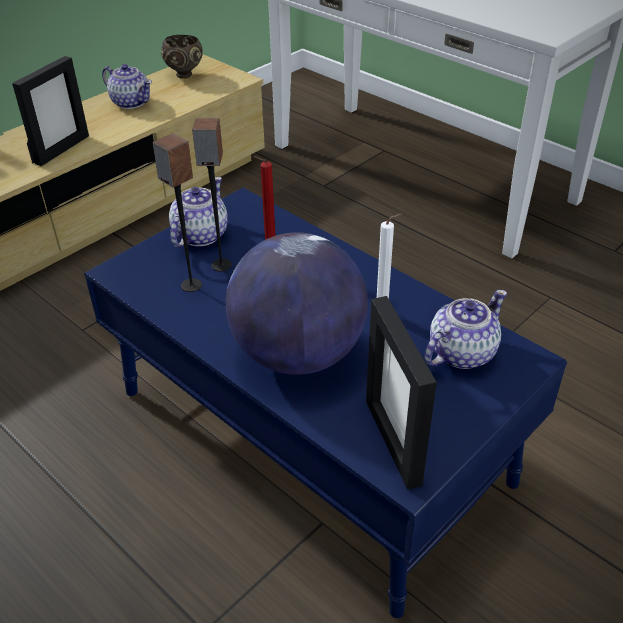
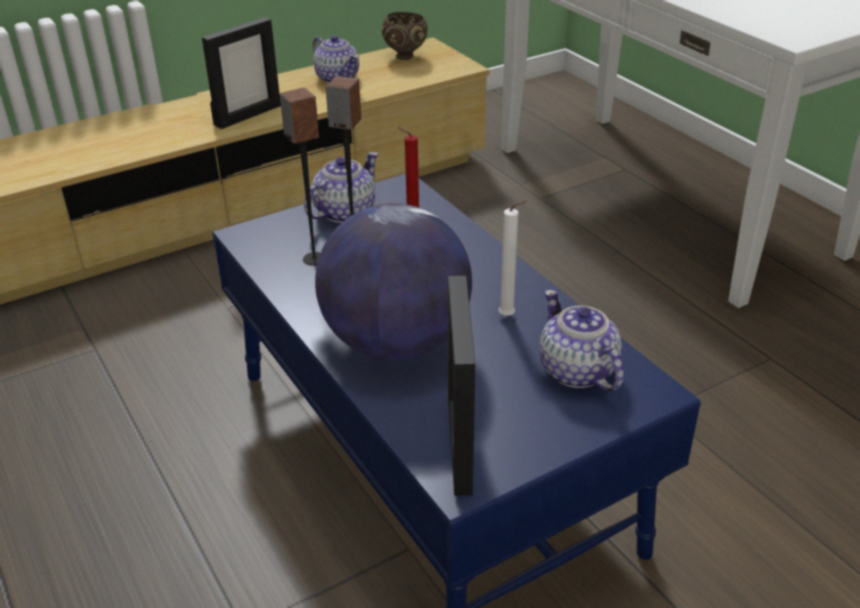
camera: 15 degrees right, 5 degrees down
(460, 353) = (577, 372): teapot -> teapot turned 90 degrees counterclockwise

